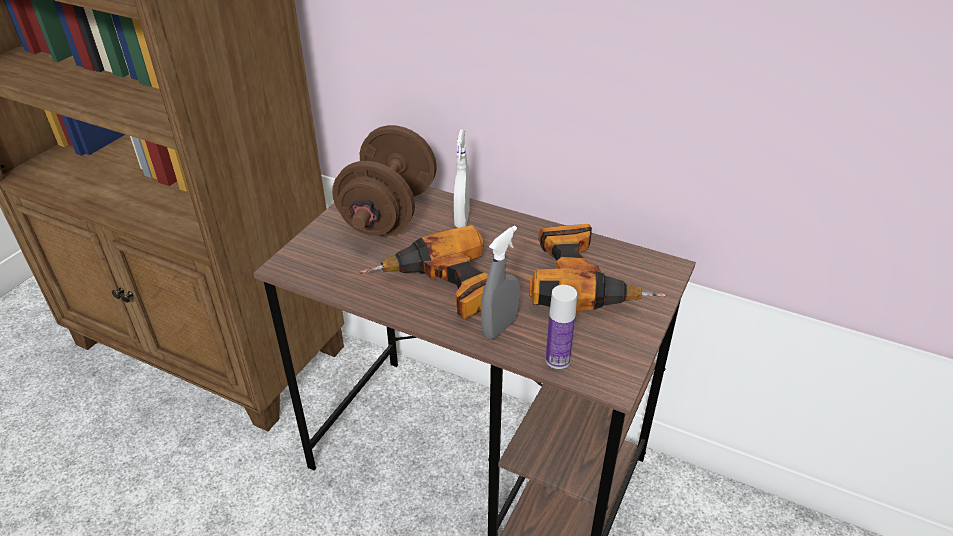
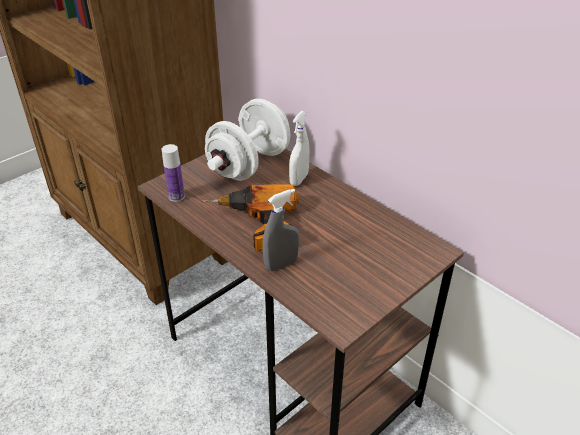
camera: 20 degrees right, 0 degrees up
(389, 213) = (249, 164): brown dumbbell -> white dumbbell
(557, 360) = (310, 298): bottle -> bottle (176, 197)
(584, 280) = (364, 245): power drill -> none

